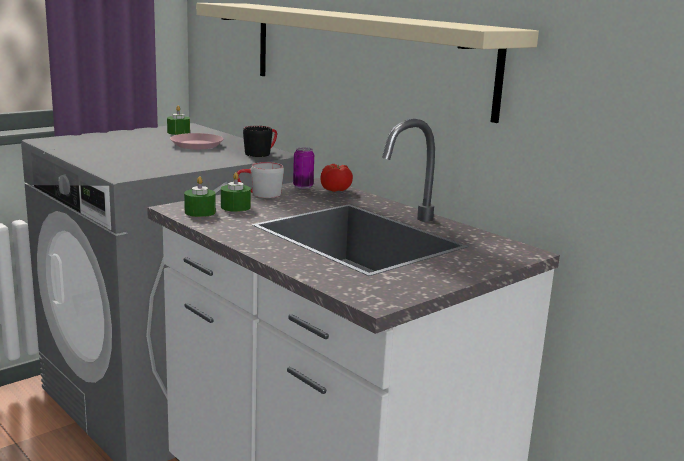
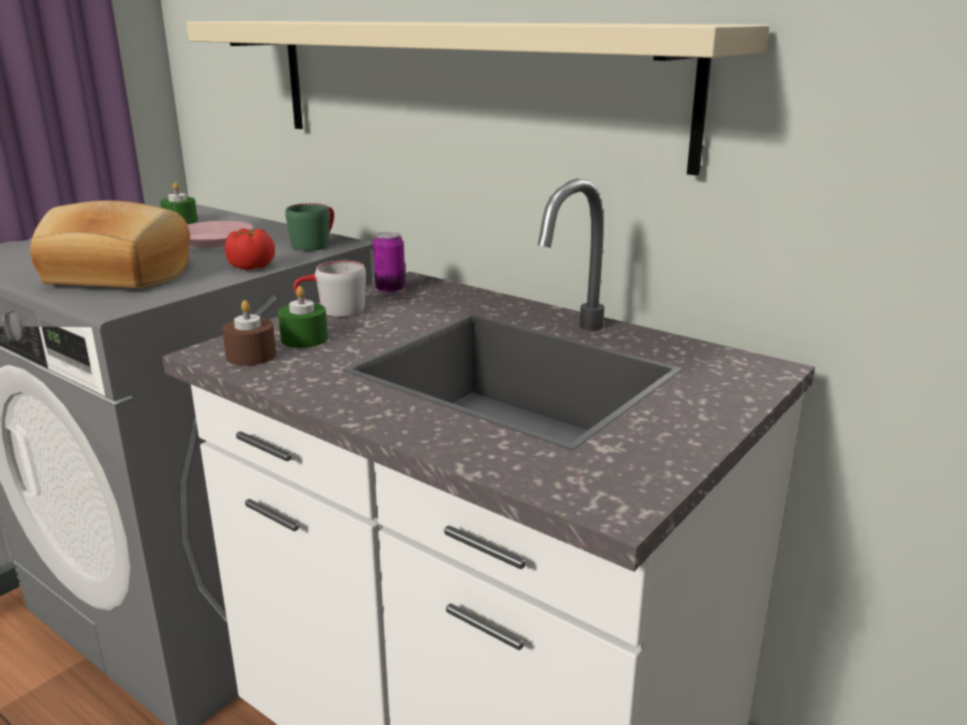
camera: 10 degrees left, 5 degrees up
(130, 160) = (117, 276): none -> bread
(200, 212) = (251, 356): green candle -> brown candle
(261, 153) = (315, 244): black mug -> green mug
(335, 190) = (440, 291): tomato -> tomato (251, 267)

